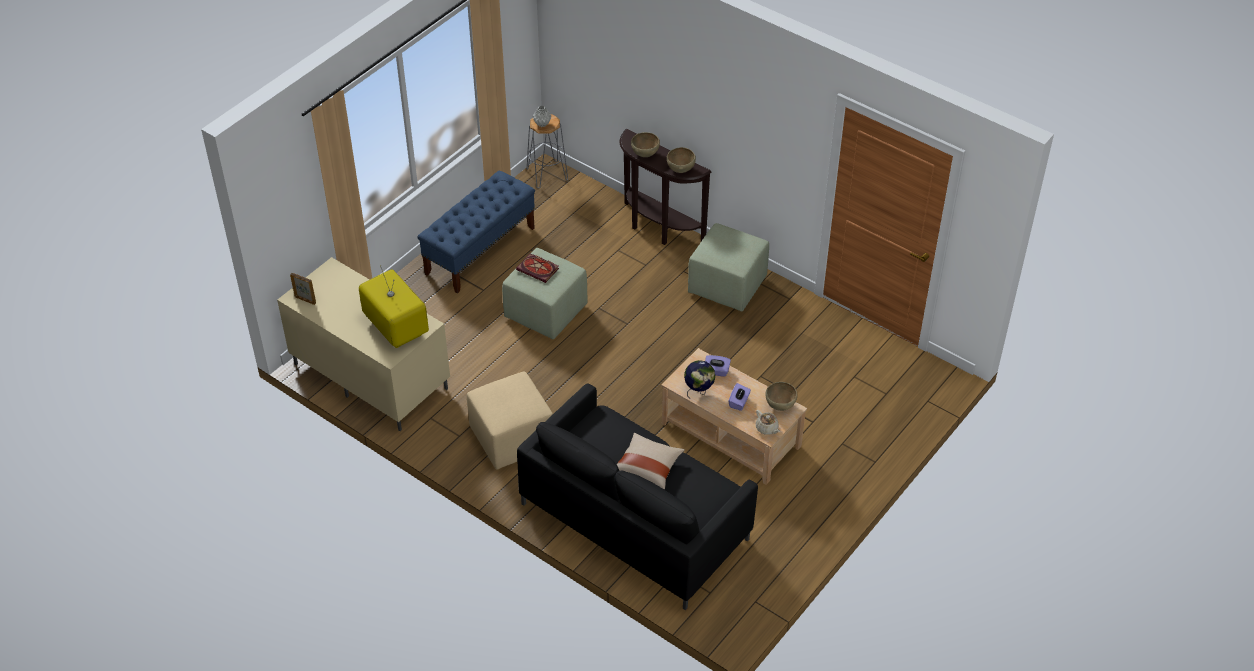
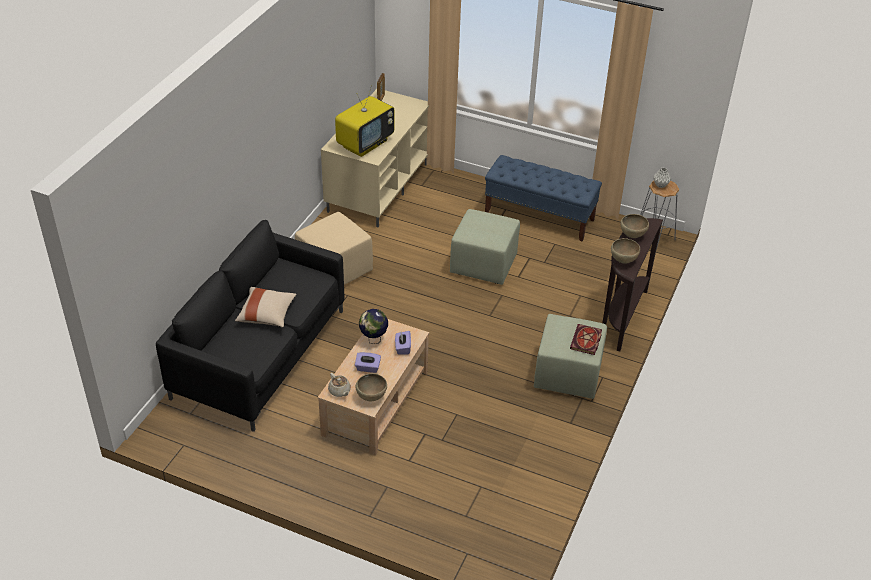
camera: 75 degrees right, 5 degrees down
(539, 269) = (489, 223): book -> book (586, 341)
(767, 428) = (339, 391): beige teapot -> beige teapot turned 75 degrees counterclockwise

